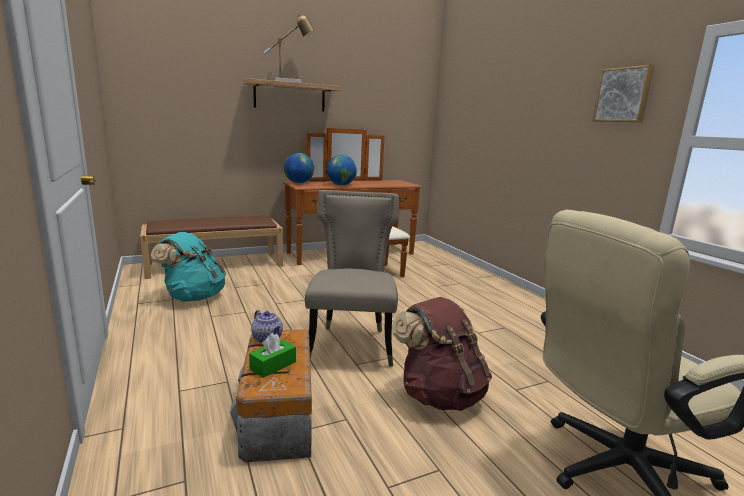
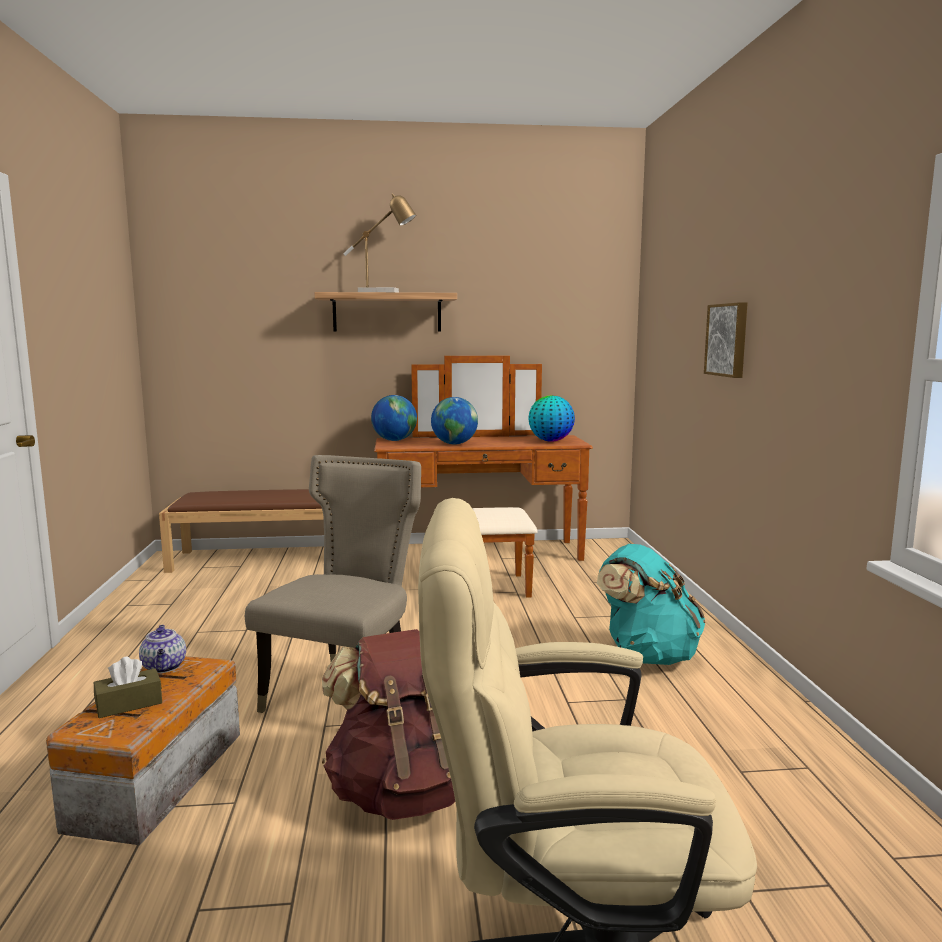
camera: 20 degrees right, 5 degrees down
(193, 297) = (199, 602): turquoise backpack -> turquoise backpack (647, 655)
(273, 365) = (129, 704): green tissue box -> brown tissue box
(394, 183) = (550, 441): none -> globe
(623, 95) = (840, 286): picture -> picture (728, 340)

